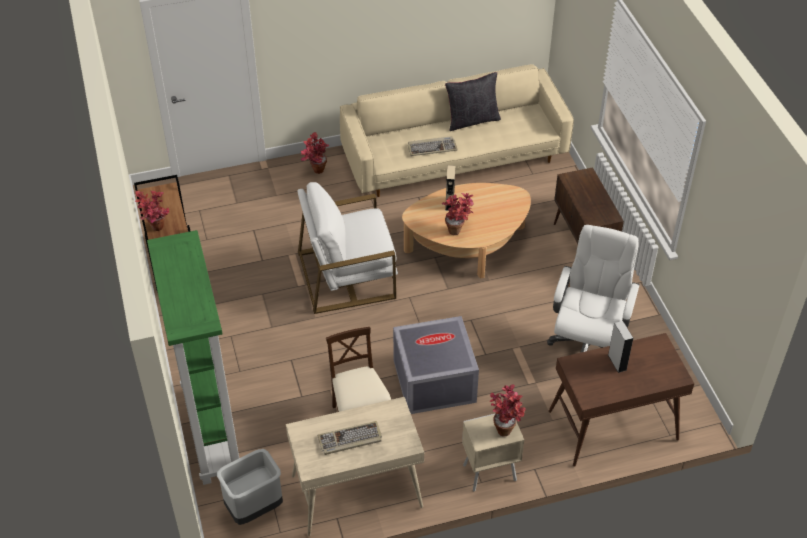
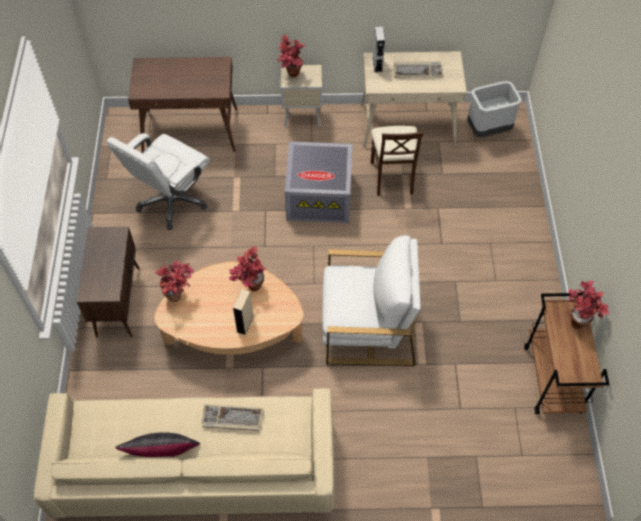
camera: 165 degrees left, 10 degrees up
(211, 432) = (519, 193): green bookcase -> none
(315, 172) = (373, 485): potted plant -> potted plant (179, 295)
(617, 362) = (183, 84): grey speaker -> grey speaker (377, 64)

